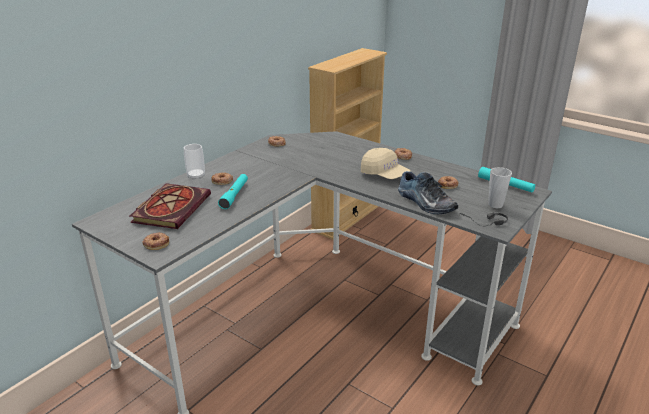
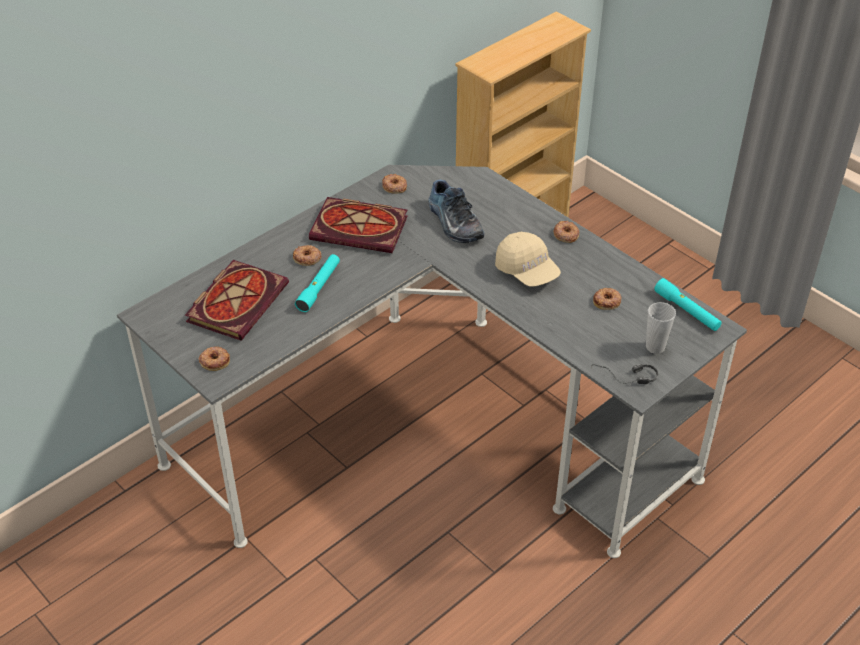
camera: 10 degrees right, 15 degrees up
(196, 176) = (274, 244): cup -> none
(259, 163) = (362, 228): none -> book
(424, 203) = (562, 332): shoe -> shoe (453, 223)

